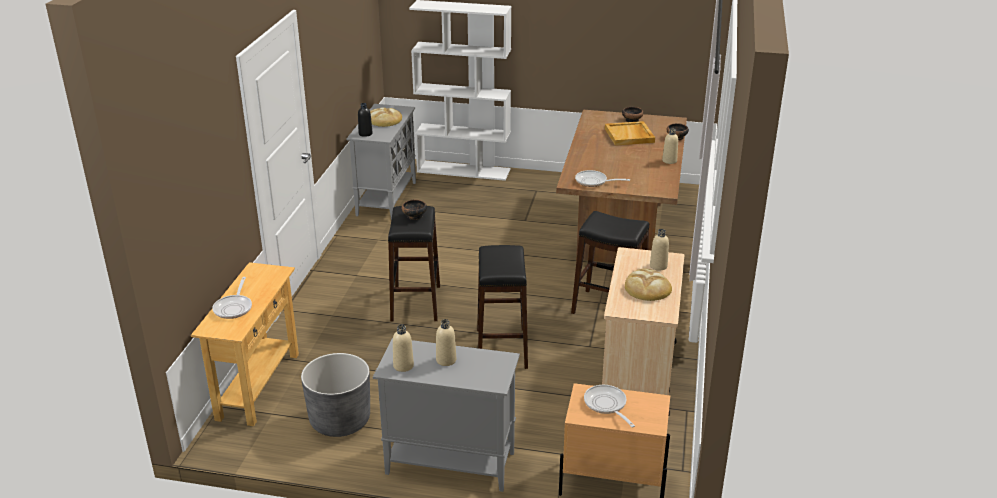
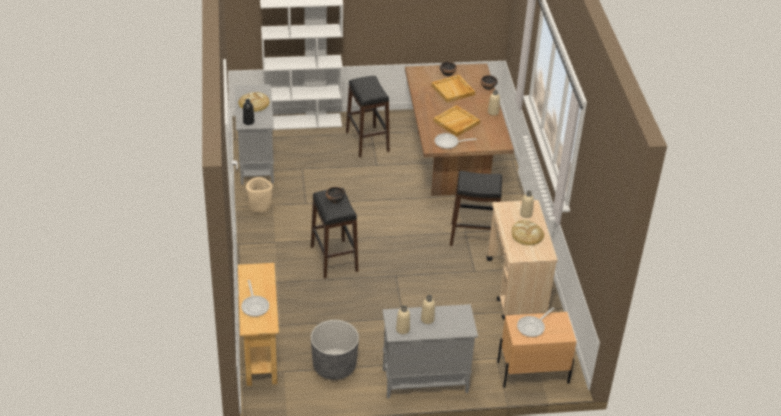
camera: 20 degrees left, 10 degrees up
(363, 238) = (260, 206): none -> beige planter
(501, 348) = (415, 285): black stool -> black stool (367, 141)
(606, 405) = (532, 327): frying pan -> frying pan turned 90 degrees counterclockwise
(616, 164) = (456, 122): none -> beige tray

